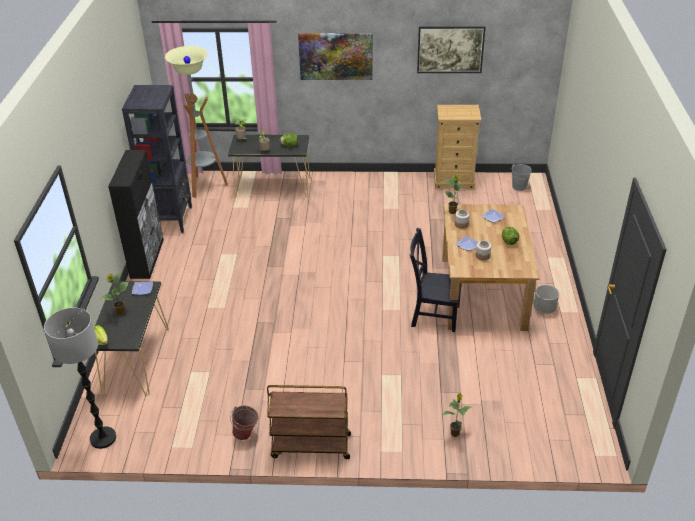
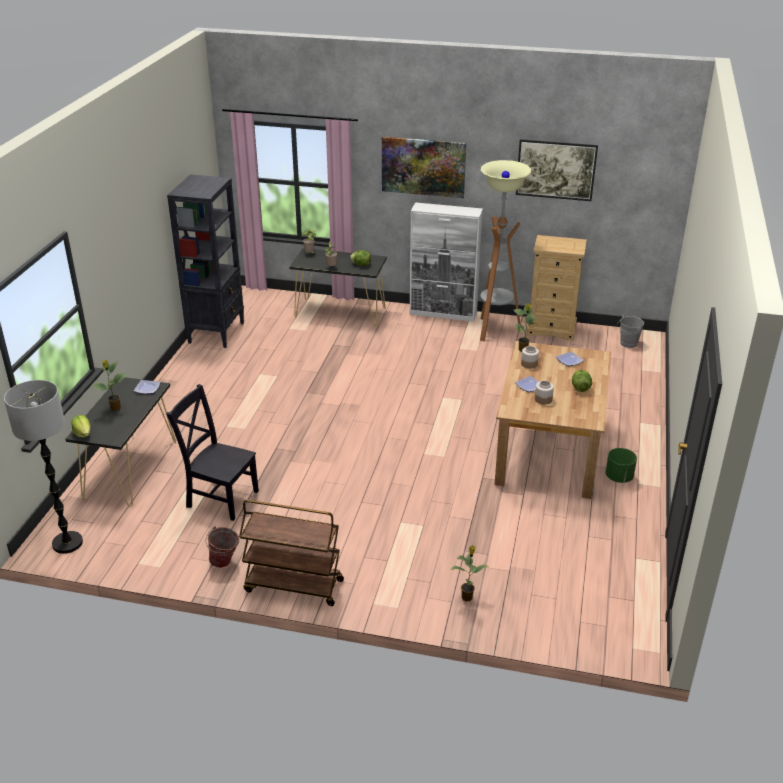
camera: 10 degrees right, 5 degrees down
(147, 258) = (178, 368): black cabinet -> none
(205, 186) = (266, 304): floor lamp -> floor lamp (495, 330)
(360, 177) = (443, 313): none -> white cabinet
(433, 315) = (481, 467): black chair -> black chair (220, 497)
(544, 308) = (619, 477): grey planter -> green planter

